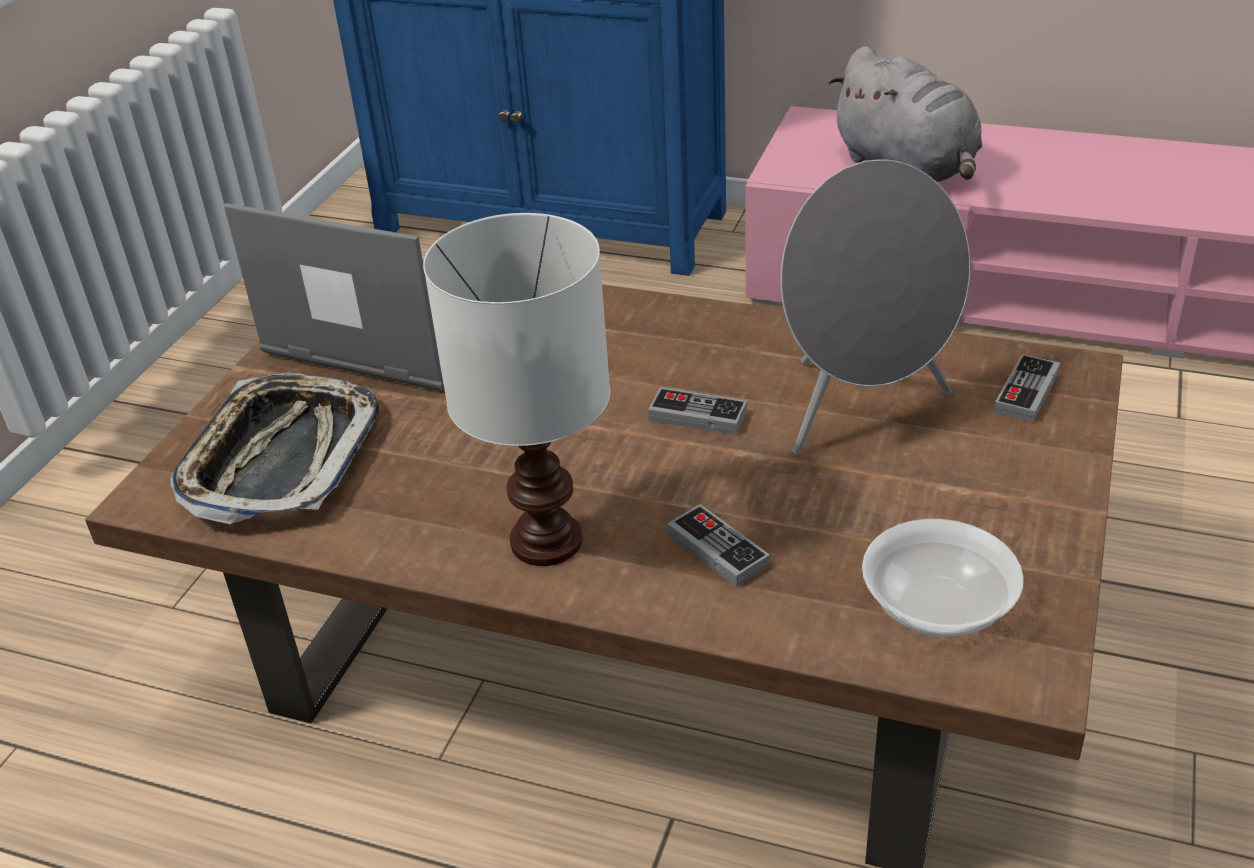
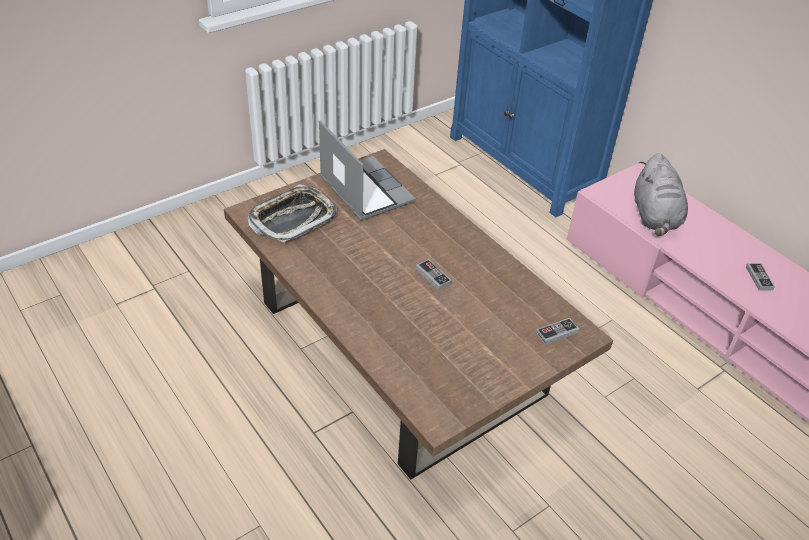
camera: 30 degrees right, 5 degrees up
(548, 543) = (342, 293): white table lamp -> none
(717, 550) = (389, 325): game controller -> game controller (759, 278)
(862, 413) = (489, 307): grey speaker -> none
(936, 606) = (435, 383): bowl -> none

